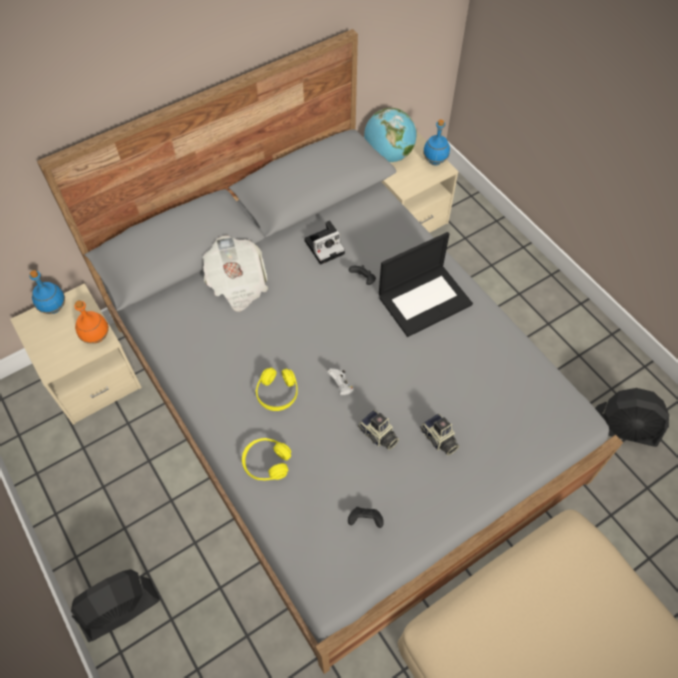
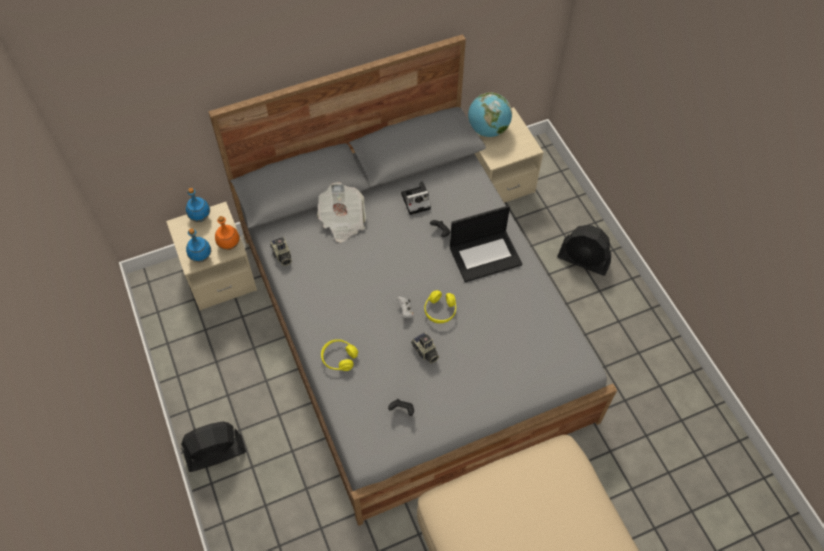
camera: 10 degrees right, 0 degrees up
(277, 393) = (356, 309): yellow headphones -> yellow headphones (440, 310)
(435, 161) = (526, 141): blue bottle -> blue bottle (201, 257)
(439, 440) = (470, 363): camera -> camera (282, 255)
(623, 429) = (639, 387): black fan -> black fan (583, 260)

